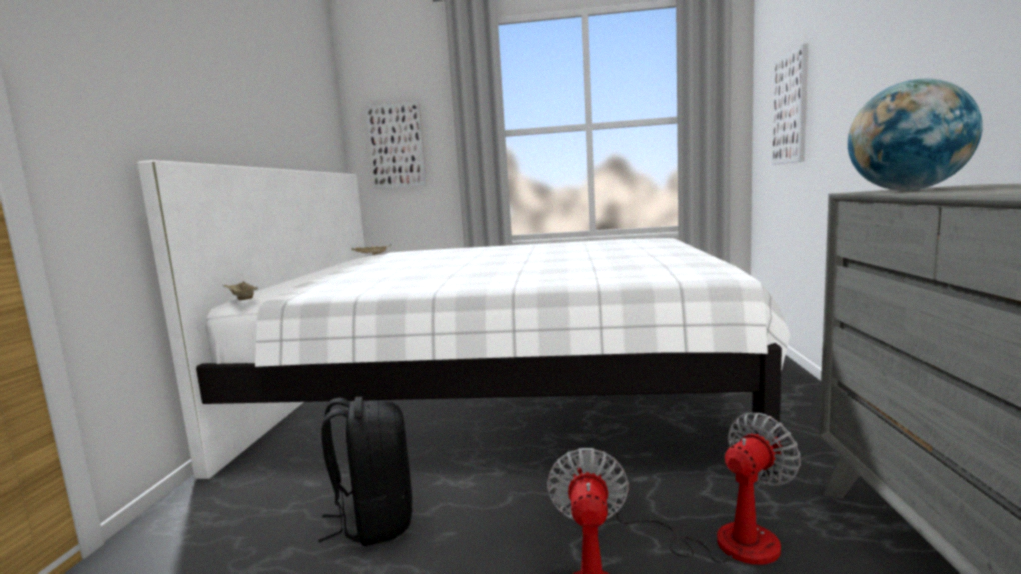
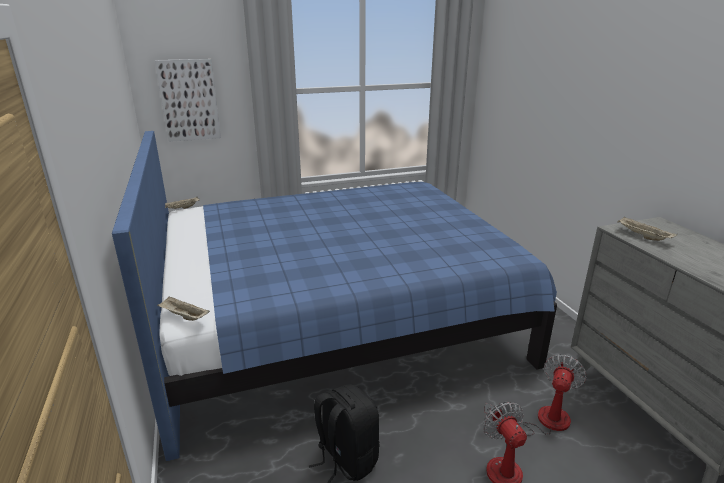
camera: 25 degrees left, 15 degrees up
(502, 387) = (335, 319): white bed -> blue bed
(790, 108) = (518, 100): picture -> none
(907, 190) = (642, 236): globe -> beige tray

